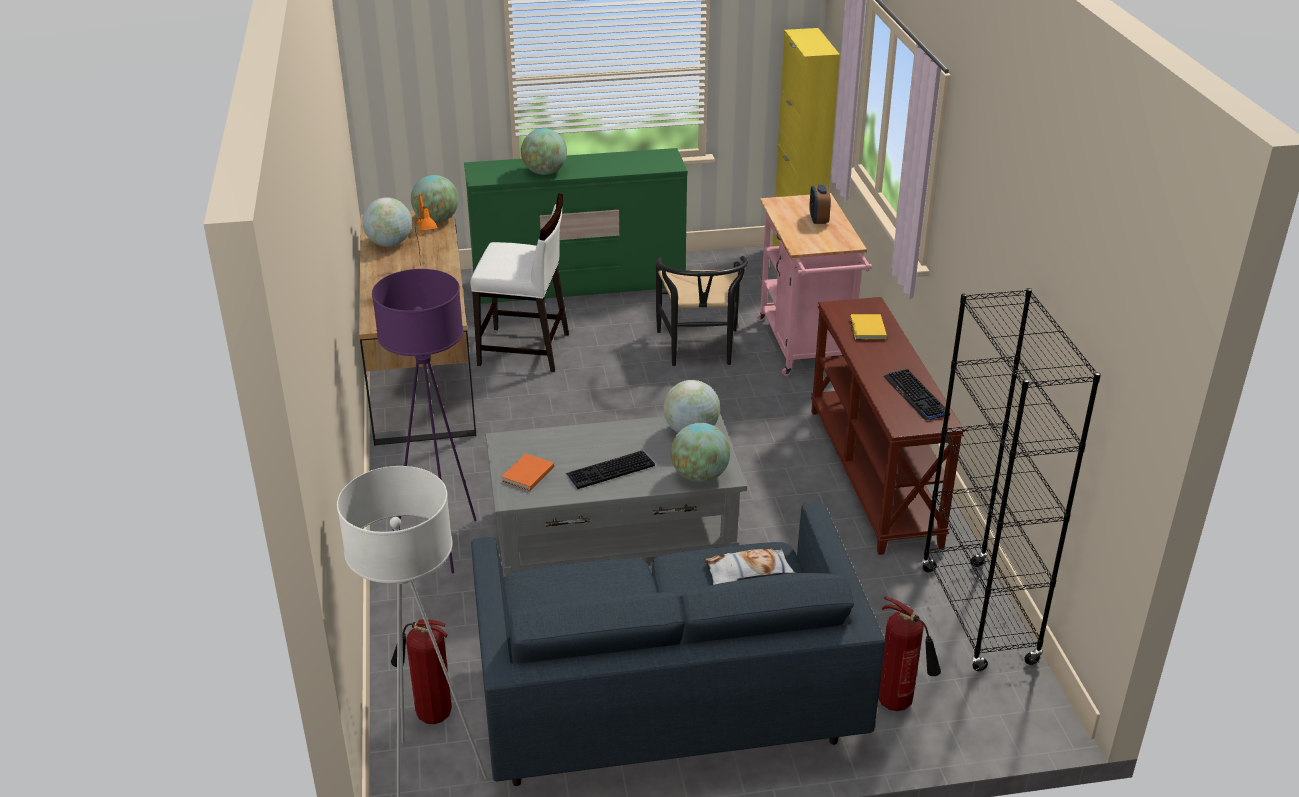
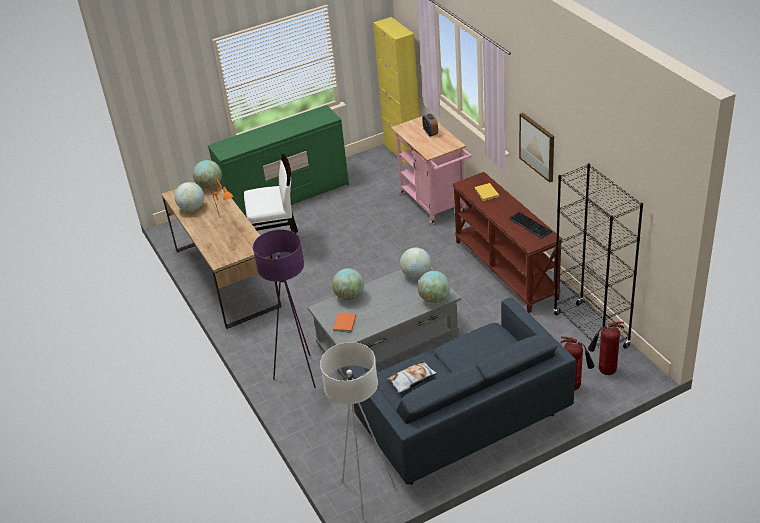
camera: 15 degrees left, 5 degrees up
(429, 714) = (347, 464): fire extinguisher -> fire extinguisher (605, 371)
(544, 172) = (260, 140): globe -> globe (349, 296)
(610, 470) = (386, 309): keyboard -> none
(699, 351) = (377, 222): black chair -> none
(748, 573) = (486, 344): pillow -> pillow (412, 379)
(966, 257) = (537, 146): none -> picture

